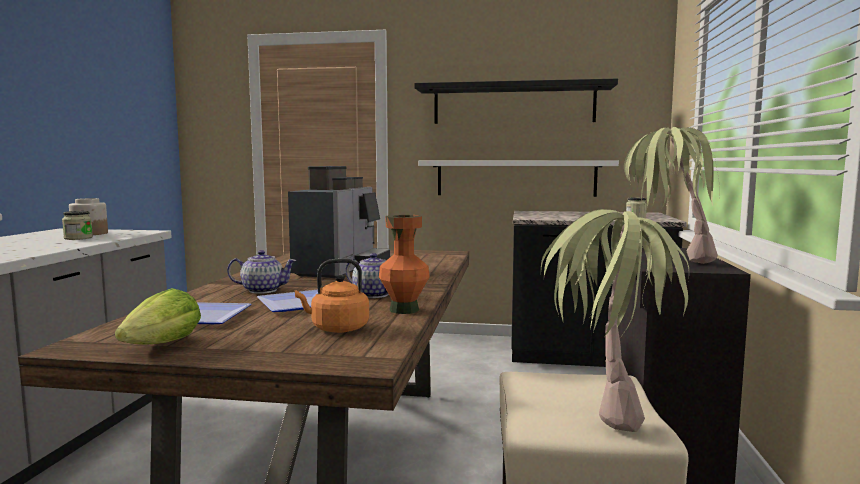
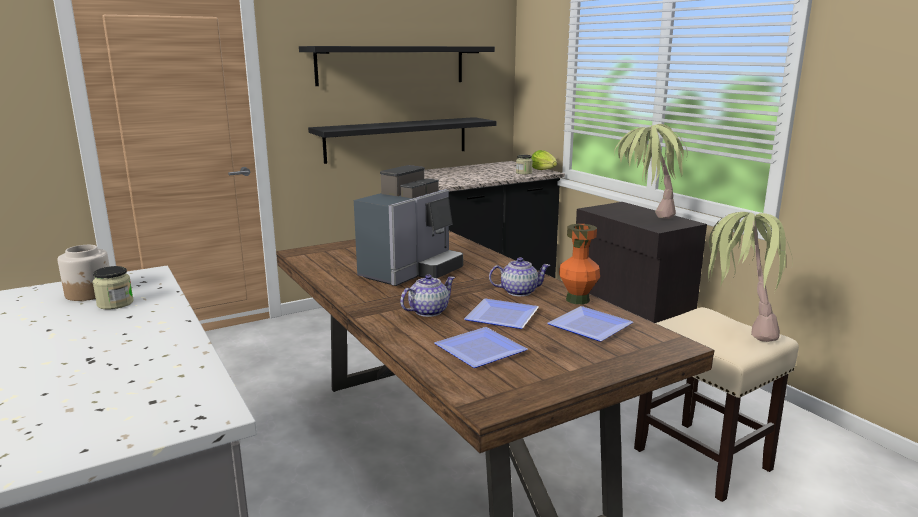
camera: 40 degrees left, 10 degrees up
(163, 345) = (540, 380): lettuce -> lettuce (544, 170)
(336, 329) = (590, 328): orange kettle -> plate
(341, 269) = (411, 272): coffee machine -> coffee machine turned 60 degrees clockwise
(515, 178) = (397, 139): white shelf -> black shelf

